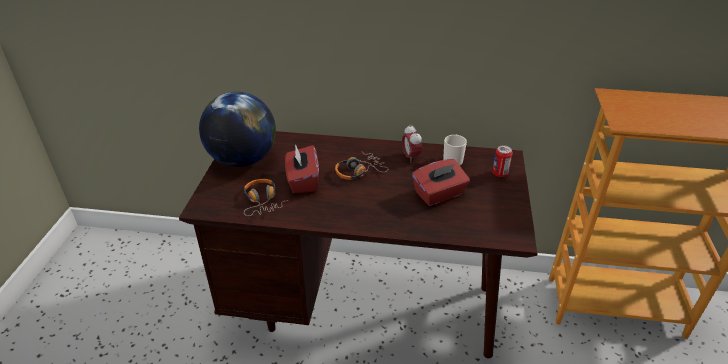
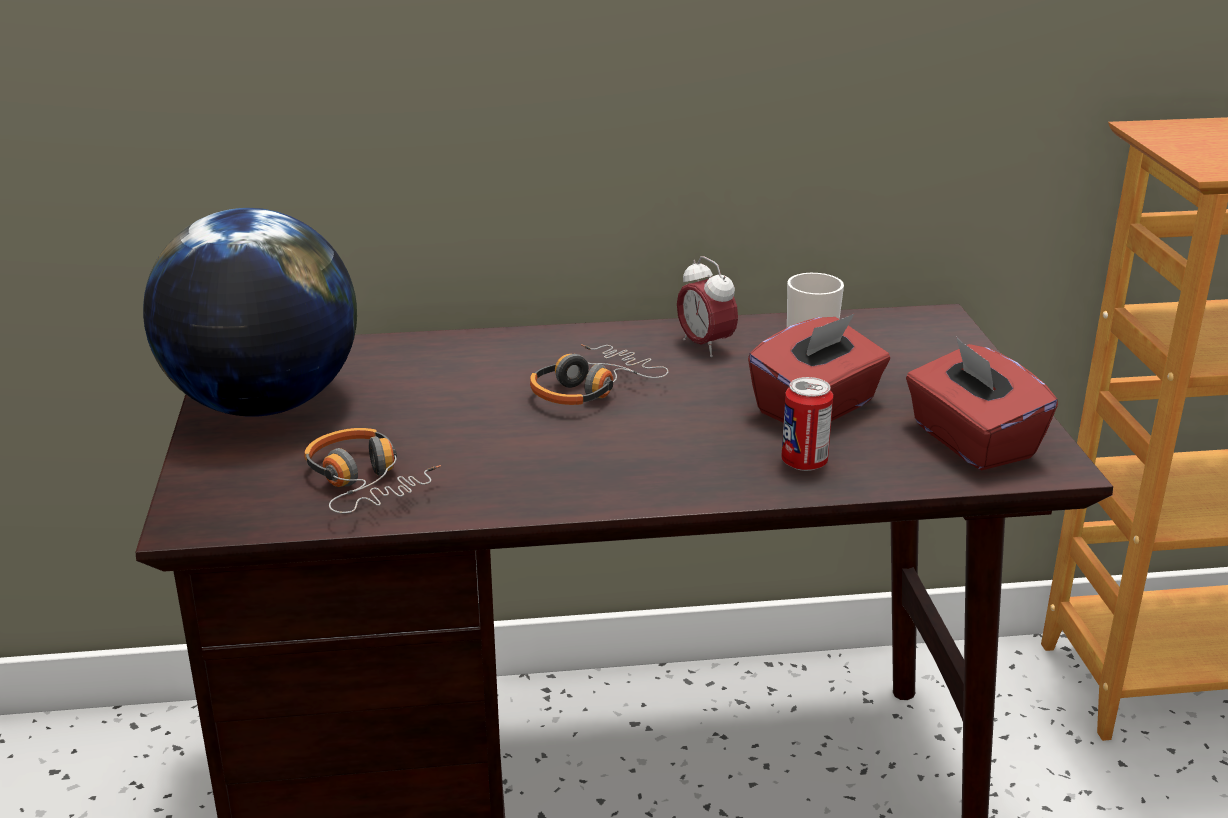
camera: 15 degrees left, 10 degrees down
(303, 181) = (453, 427): red tissue box -> red tissue box (971, 442)
(500, 173) = (934, 351): can -> can (804, 463)

